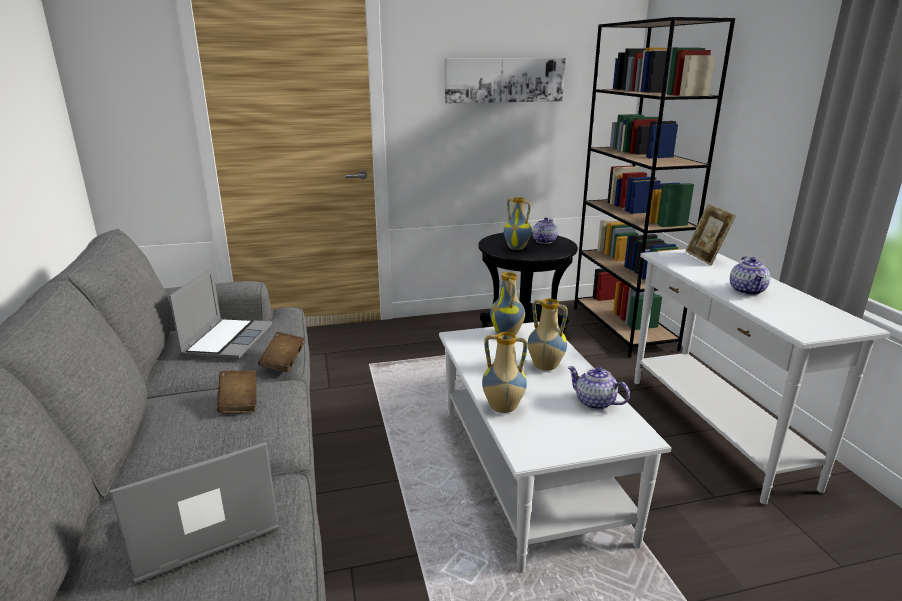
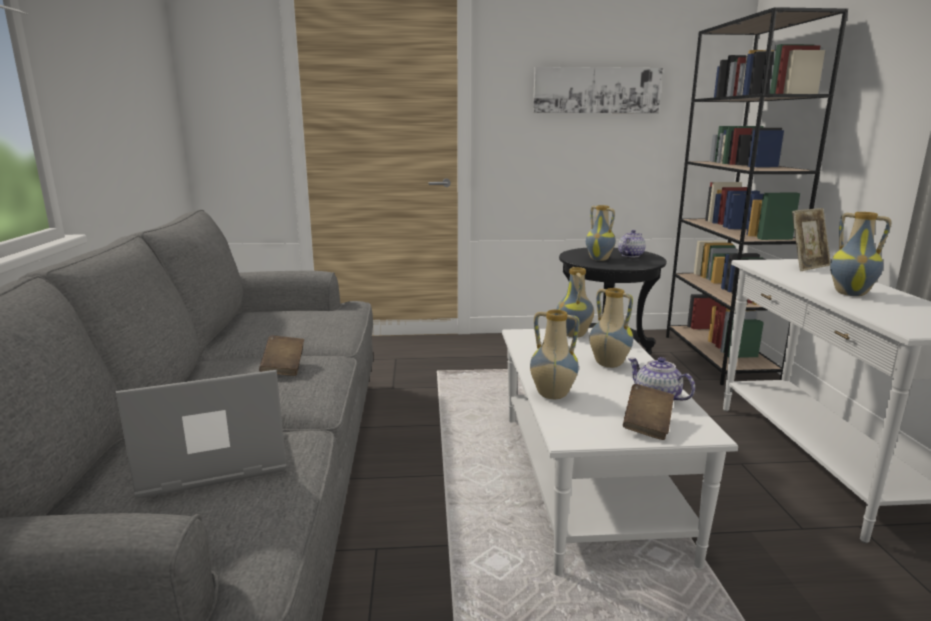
camera: 10 degrees right, 5 degrees down
(227, 340) = (290, 321): laptop -> none
(283, 362) = (337, 341): brown book -> brown book (647, 425)
(705, 258) = (807, 266): picture frame -> picture frame turned 120 degrees counterclockwise
(747, 291) = (851, 293): teapot -> vase

